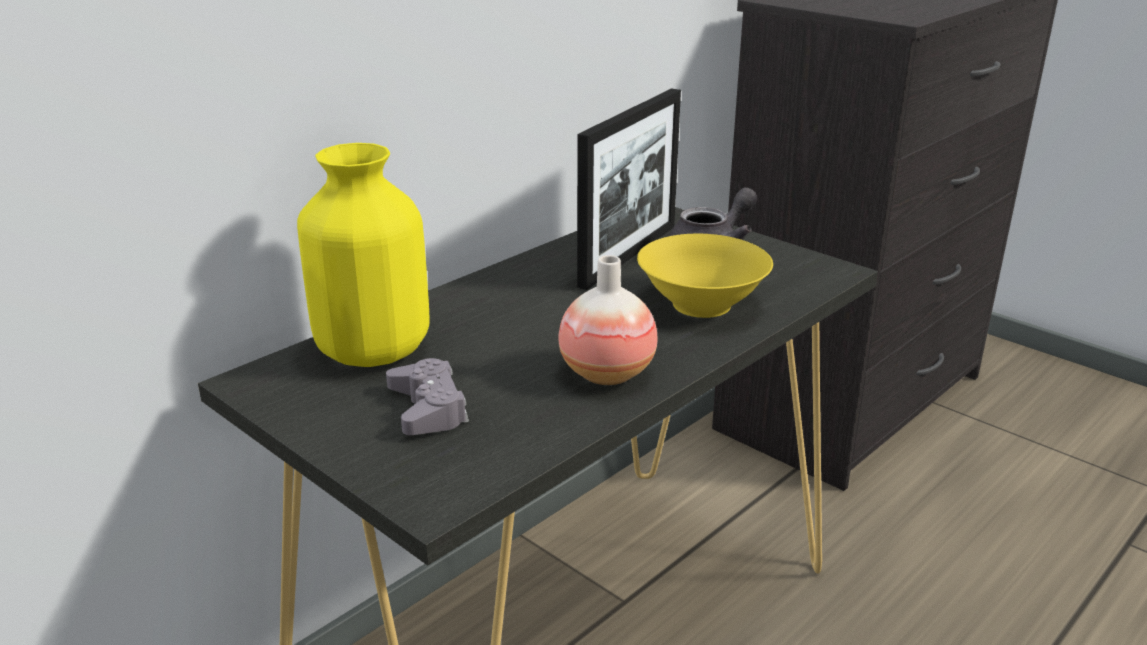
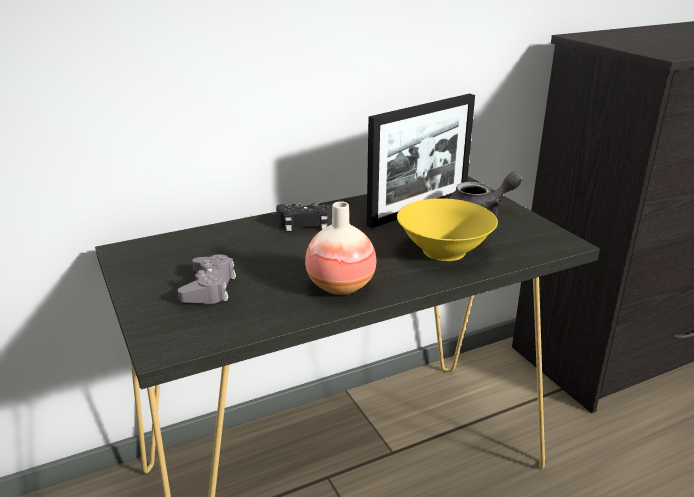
camera: 20 degrees right, 0 degrees up
(375, 350) = (208, 245): yellow vase -> none
(491, 296) = (306, 222): none -> black game controller

